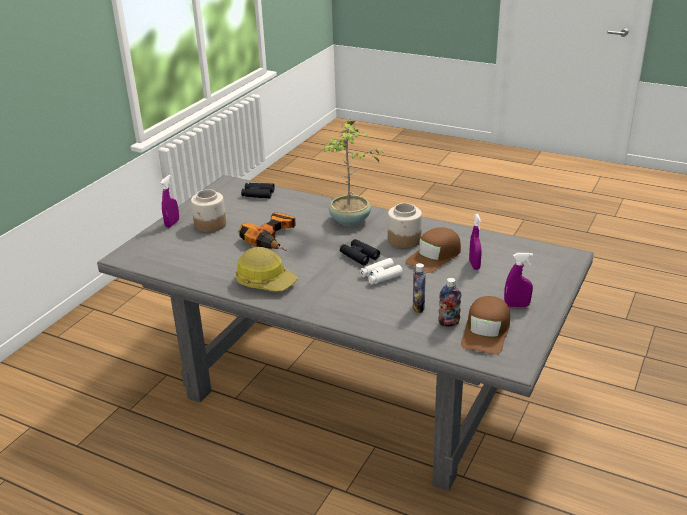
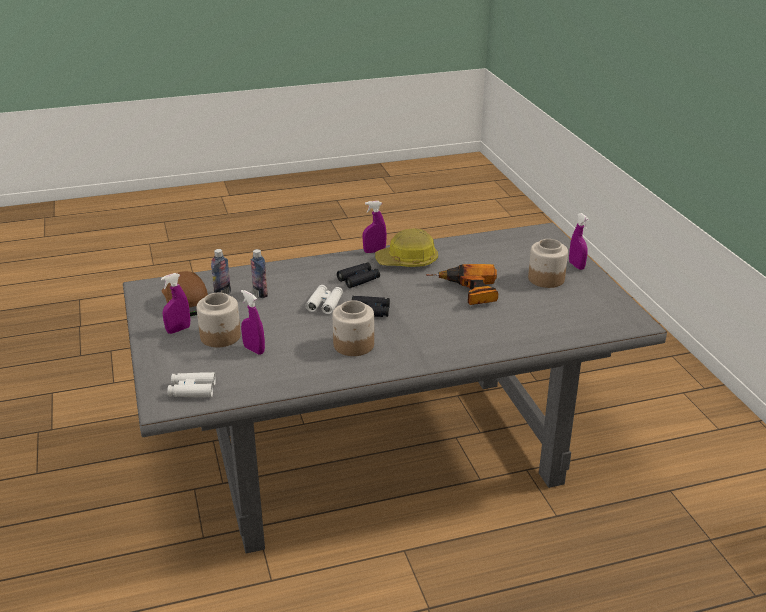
camera: 135 degrees right, 0 degrees up
(258, 194) = (580, 326): black binoculars -> black binoculars (358, 279)
(271, 303) = (374, 251): none -> purple spray bottle
(350, 221) = (437, 340): potted plant -> none
(434, 256) = (301, 341): brown cap -> none
(488, 285) = (221, 336): none -> jar
(543, 257) = (192, 390): none -> white binoculars

